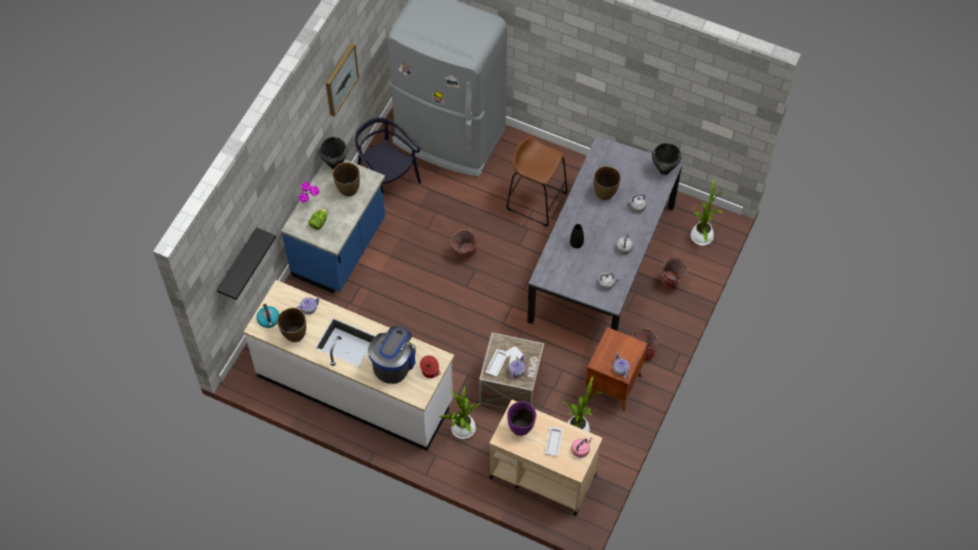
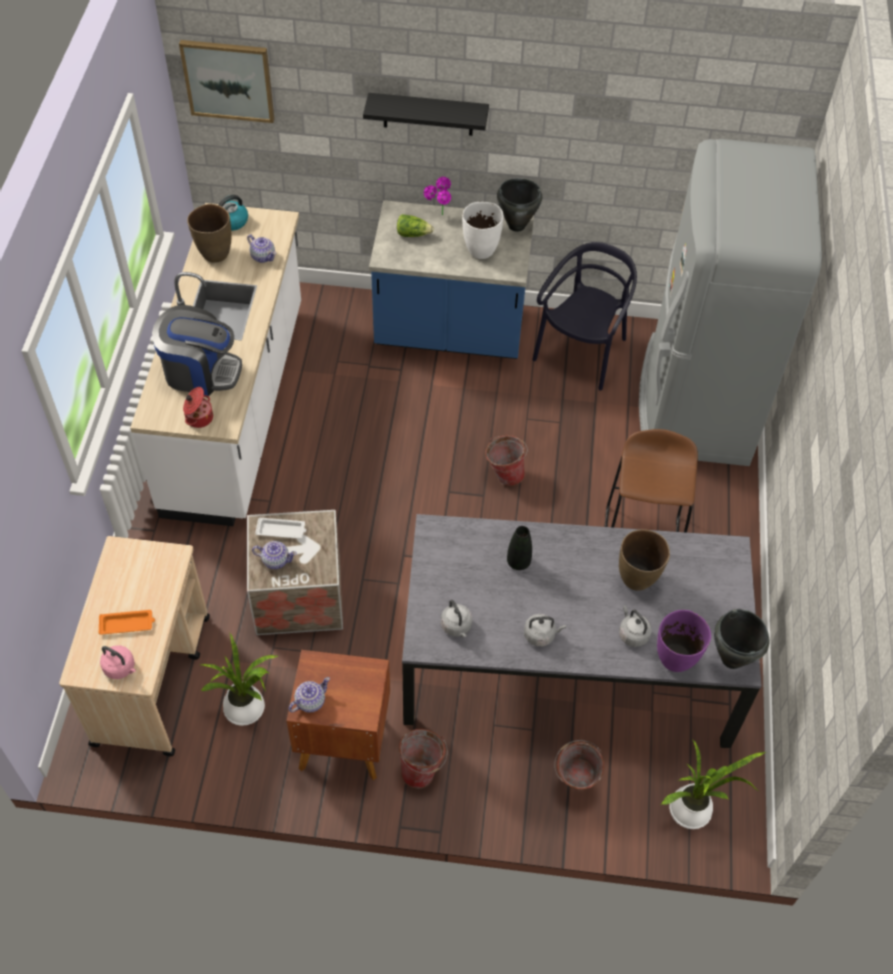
camera: 70 degrees right, 5 degrees down
(238, 264) = (277, 142): black shelf -> black shelf (428, 114)
(340, 79) = (608, 131): picture -> picture (228, 80)
(348, 190) = (480, 250): brown vase -> white vase
(462, 430) = (203, 551): potted plant -> none
(521, 428) = (142, 572): purple vase -> purple vase (675, 660)
(554, 441) = (127, 624): white tray -> orange tray

